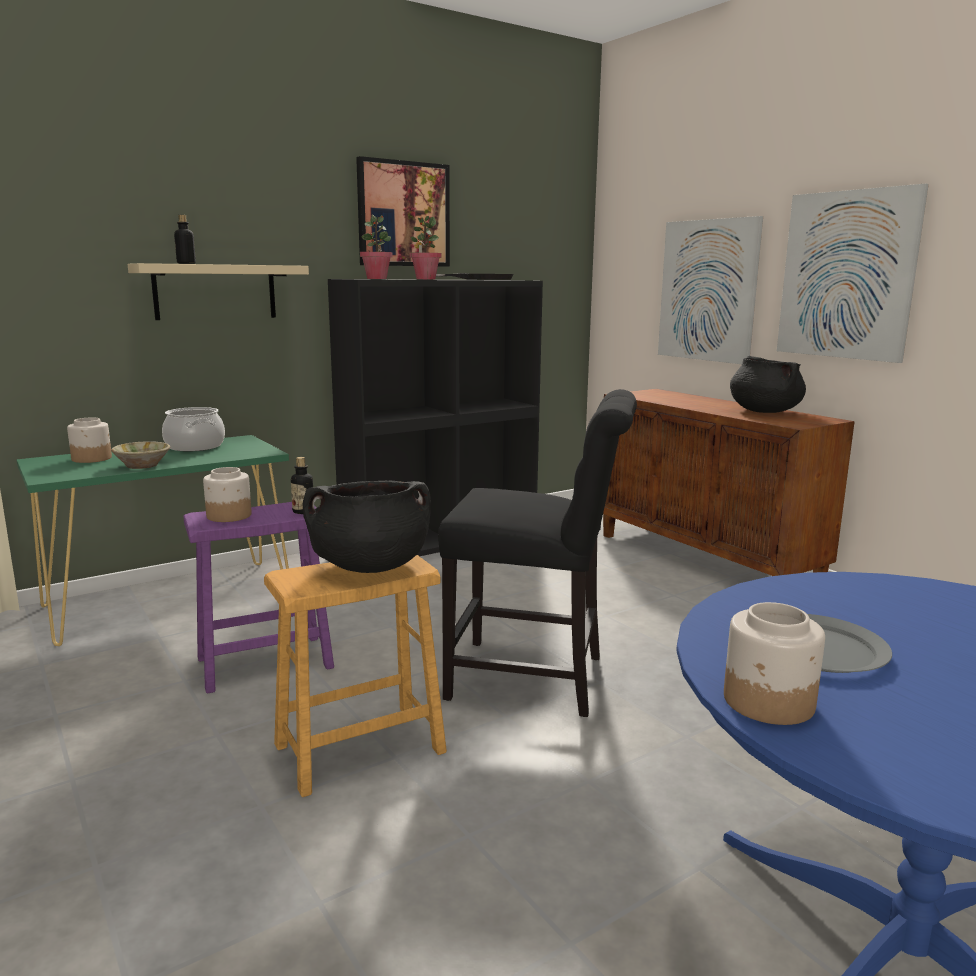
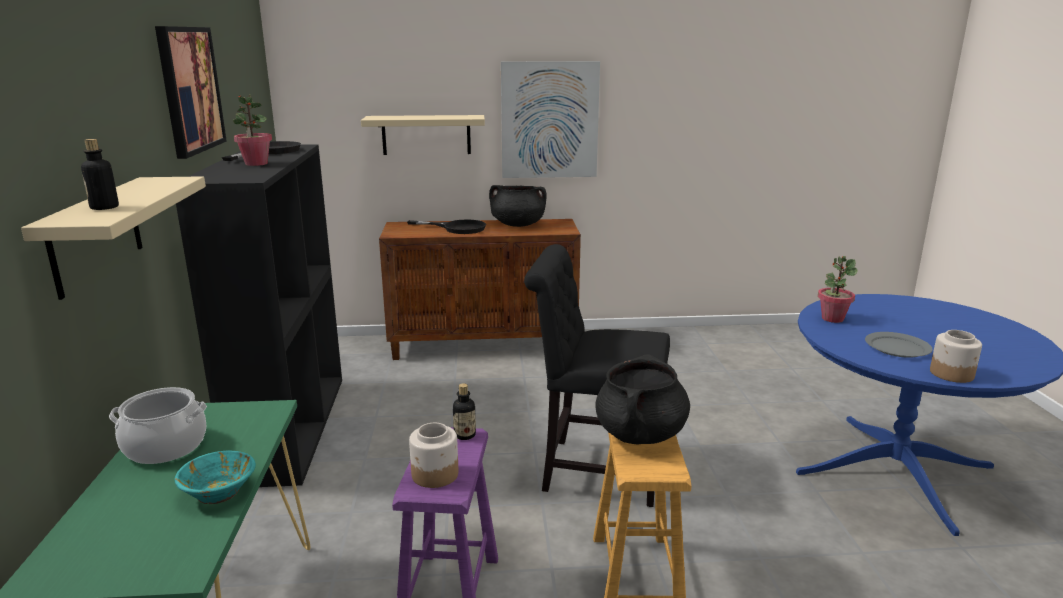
camera: 60 degrees left, 5 degrees up
(92, 458) = (110, 528): jar -> none
(143, 465) = (219, 492): beige bowl -> turquoise bowl
(377, 279) = (223, 173): potted plant -> potted plant (832, 318)
(535, 679) = (595, 470): black chair -> black chair turned 120 degrees counterclockwise
(693, 402) = (457, 228): none -> black frying pan
(707, 291) = (426, 135): picture -> beige shelf

